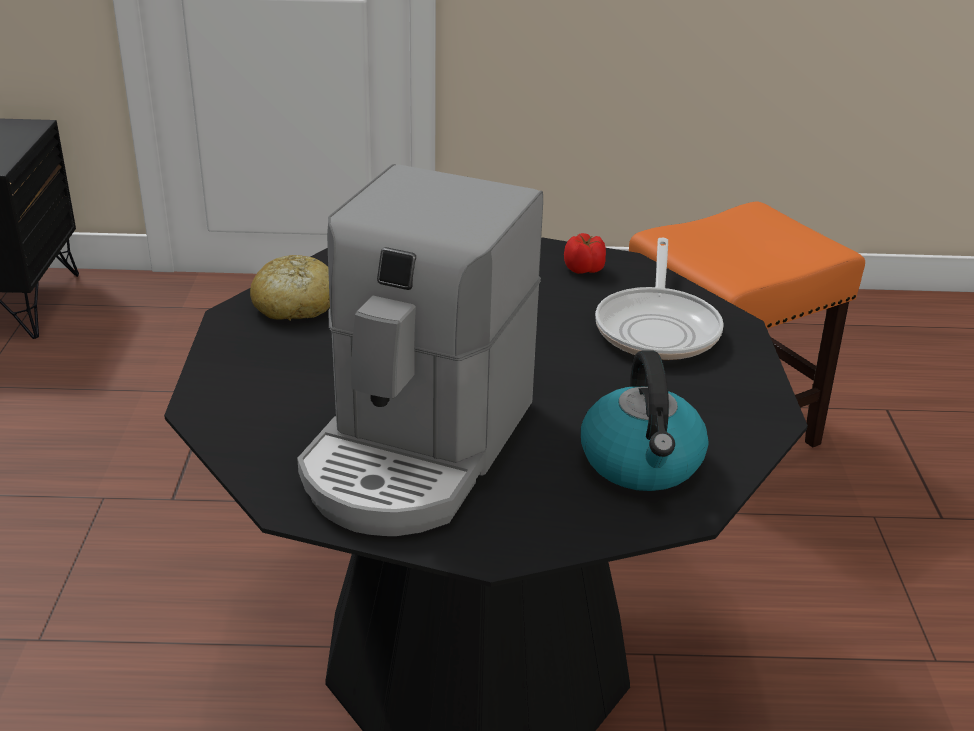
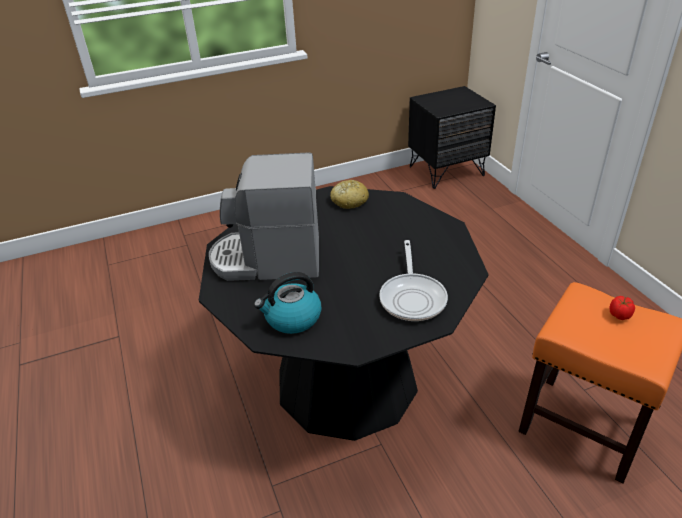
camera: 70 degrees right, 5 degrees up
(584, 270) = (450, 261): tomato -> tomato (619, 315)
(658, 327) = (412, 297): frying pan -> frying pan turned 75 degrees counterclockwise

